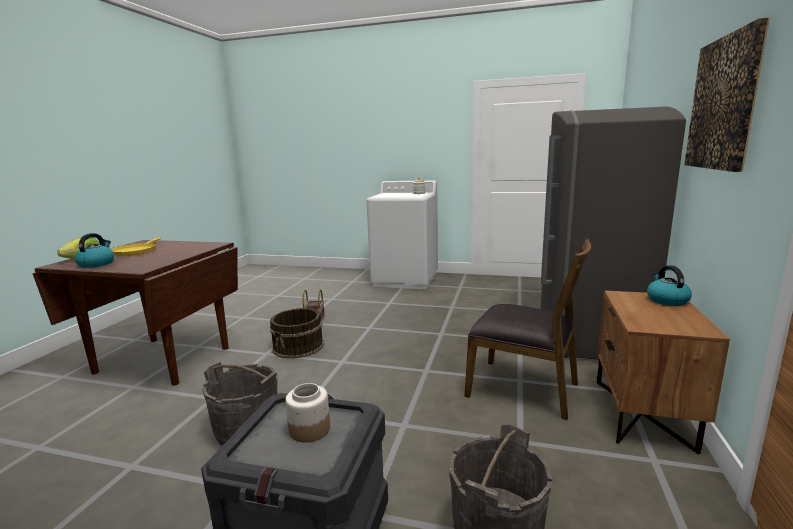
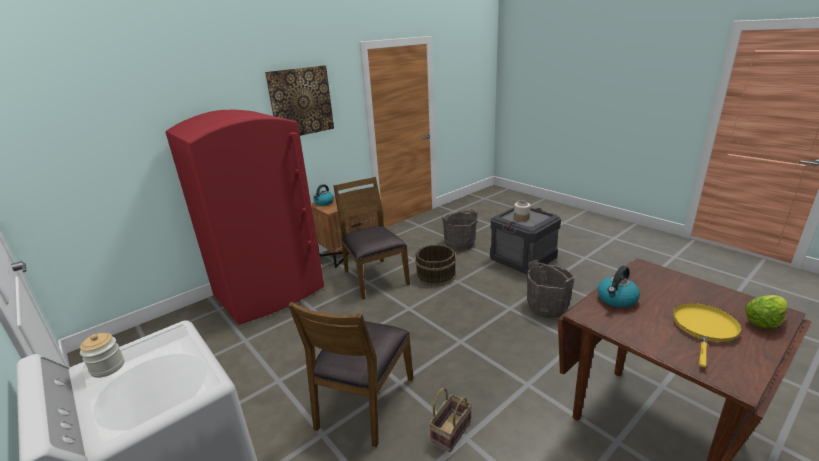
camera: 145 degrees left, 10 degrees up
(96, 264) = (719, 297): kettle -> kettle (616, 299)
(298, 347) = (490, 381): brown bucket -> brown bucket (435, 275)
(382, 315) = (364, 402): none -> brown chair
(588, 337) = (270, 293): grey fridge -> red fridge

